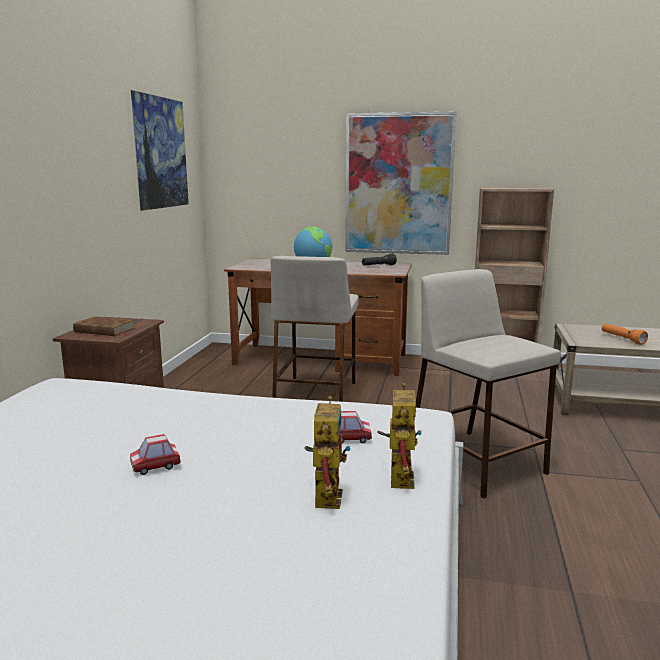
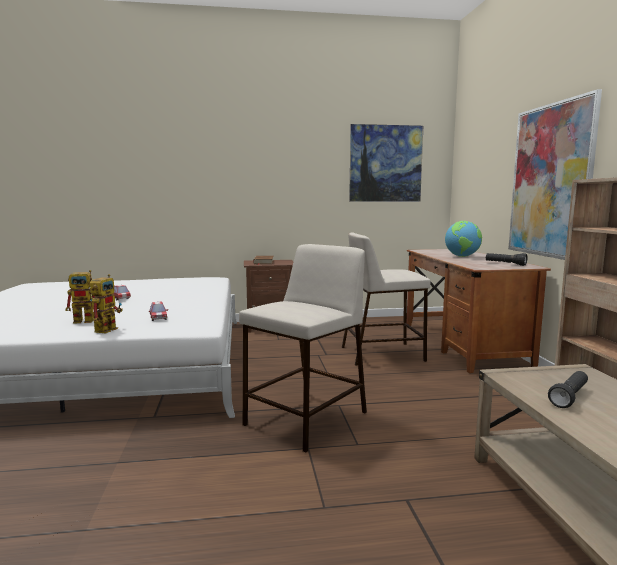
camera: 70 degrees right, 5 degrees down
(398, 475) = (107, 328): toy robot -> toy robot turned 60 degrees counterclockwise
(622, 339) = (569, 397): orange flashlight -> black flashlight

